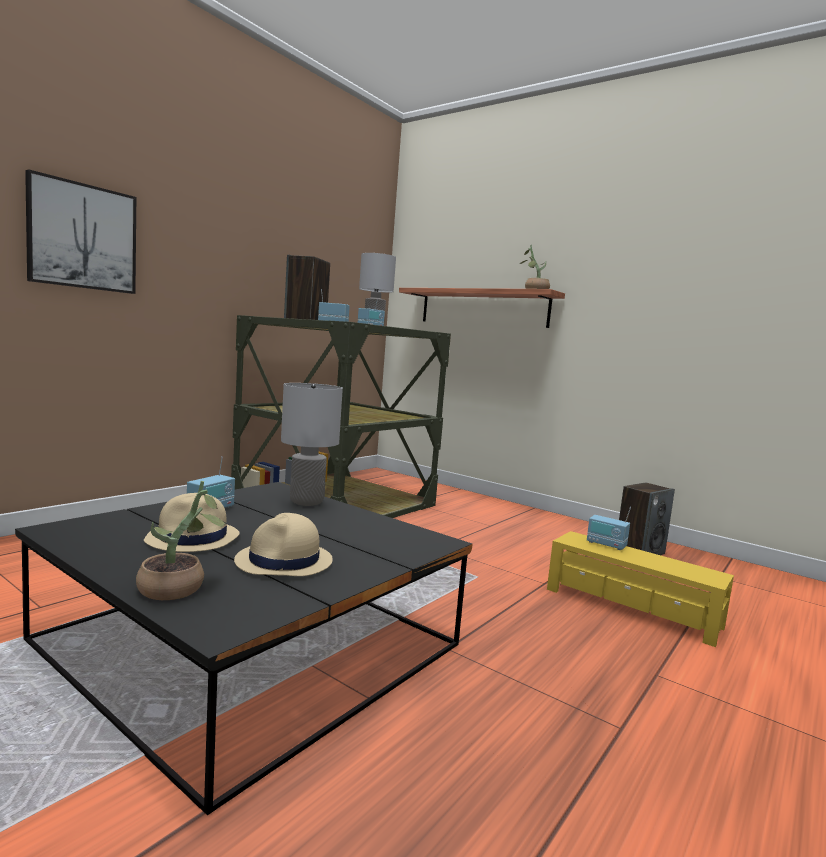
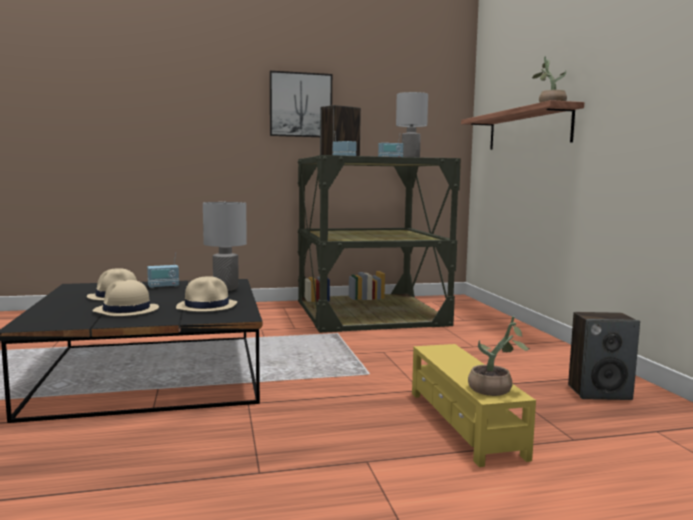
camera: 40 degrees right, 0 degrees up
(83, 237) = (183, 116): picture -> picture (300, 105)
(179, 589) = (53, 311): potted plant -> potted plant (495, 390)
(360, 533) = (207, 306): none -> beige hat
(606, 545) = (458, 357): radio -> none

